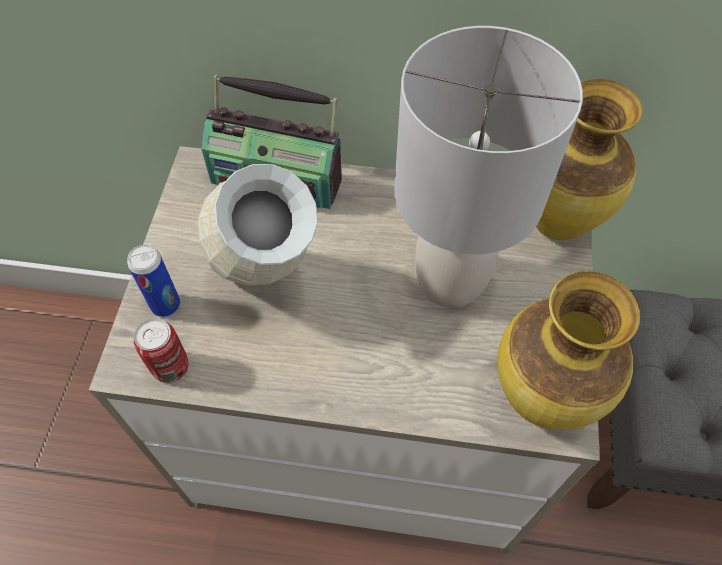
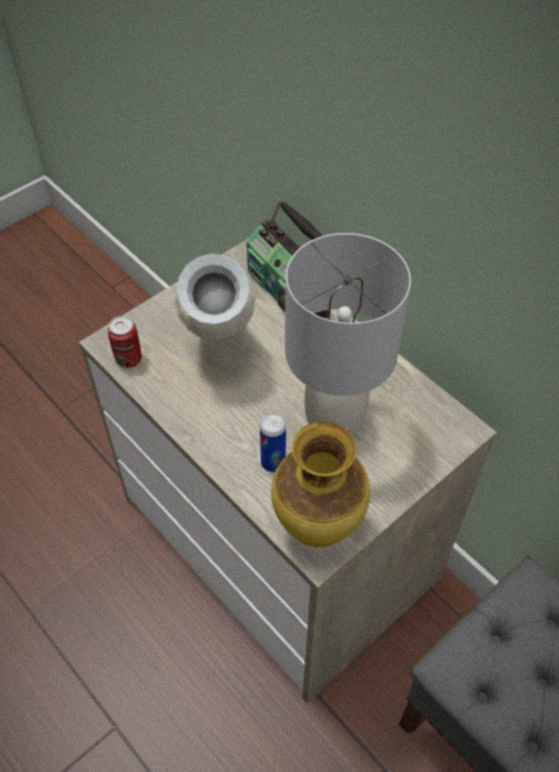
camera: 40 degrees right, 5 degrees down
(165, 305) = (157, 324): can -> can (273, 463)
(557, 223) = (448, 436): vase -> none

